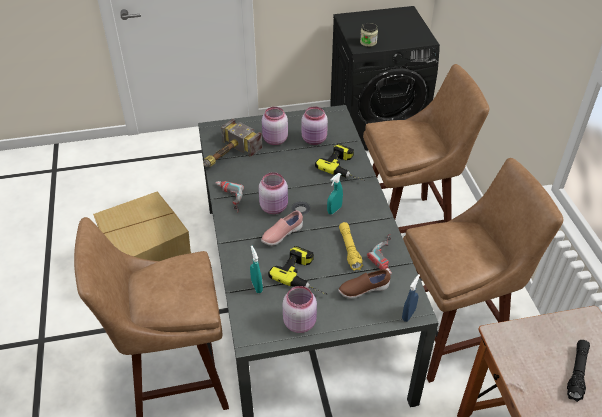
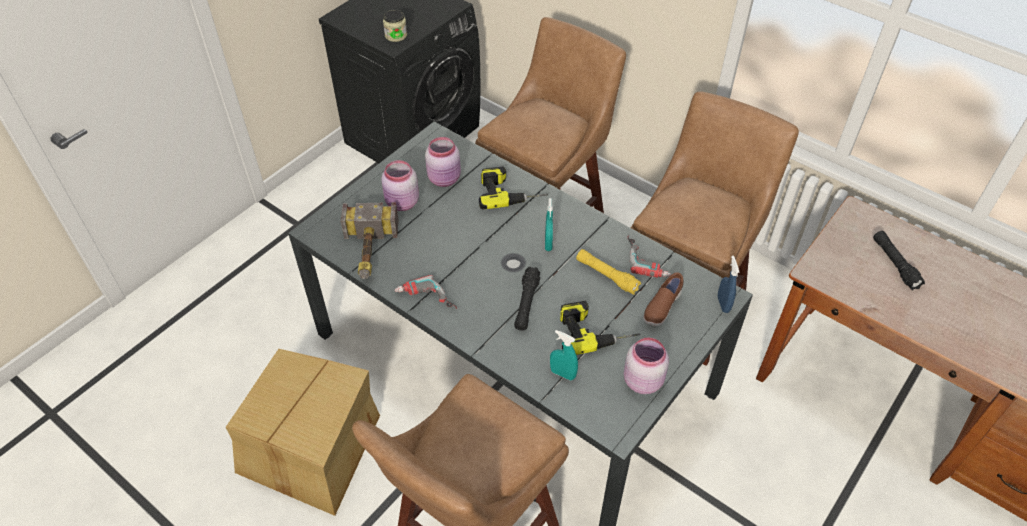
camera: 40 degrees left, 5 degrees up
(274, 207) = (486, 278): pink jar -> none
(281, 235) = (526, 303): pink shoe -> black flashlight

